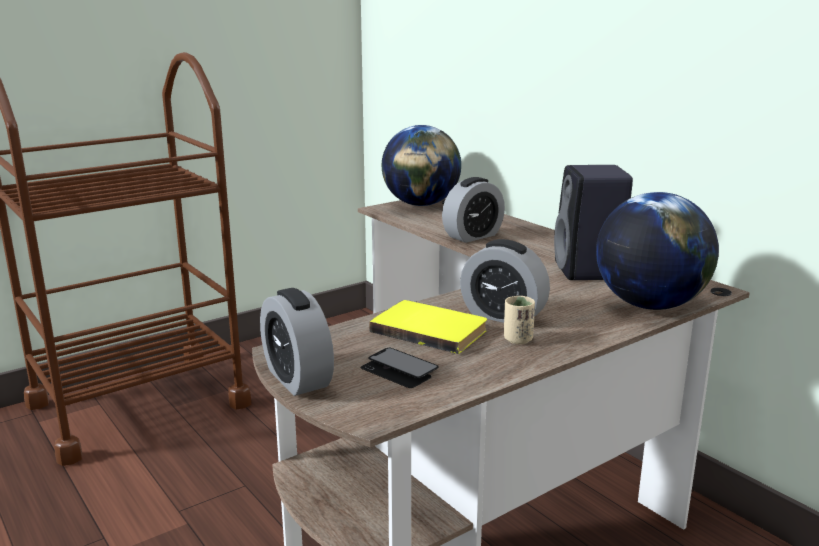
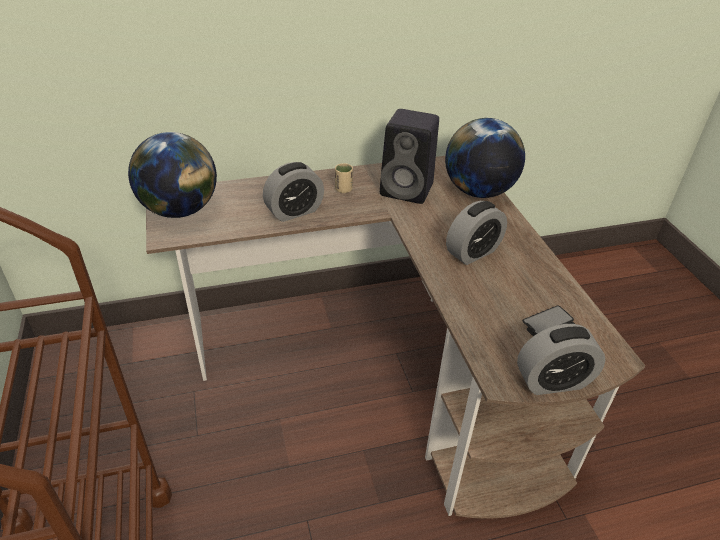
camera: 70 degrees left, 20 degrees up
(431, 329) = (485, 292): yellow book -> none
(473, 236) = (294, 211): alarm clock -> alarm clock turned 75 degrees clockwise
(518, 339) = (515, 259): beige cup -> beige cup (343, 189)

